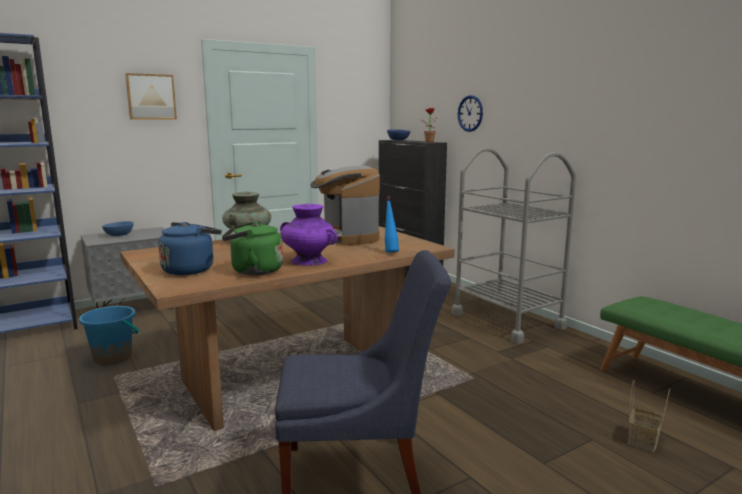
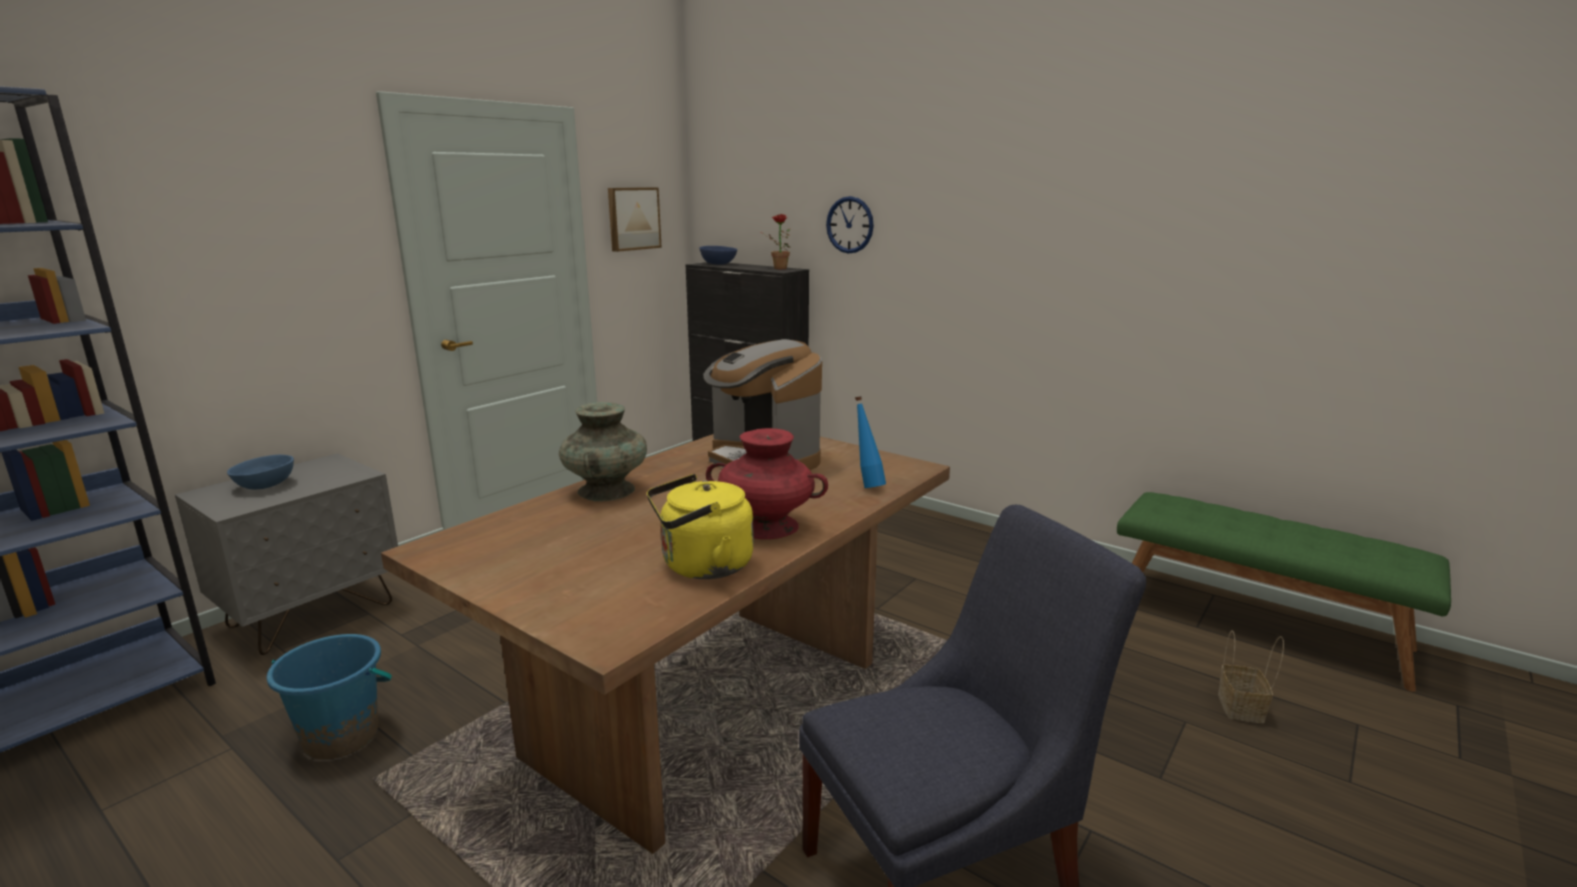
camera: 20 degrees left, 5 degrees up
(151, 97) = (290, 208): picture -> picture (633, 218)
(190, 269) = (582, 582): blue kettle -> none
(253, 271) = (702, 566): green kettle -> yellow kettle
(308, 261) = (766, 526): purple vase -> red vase
(507, 320) = (944, 539): grey cart -> none

